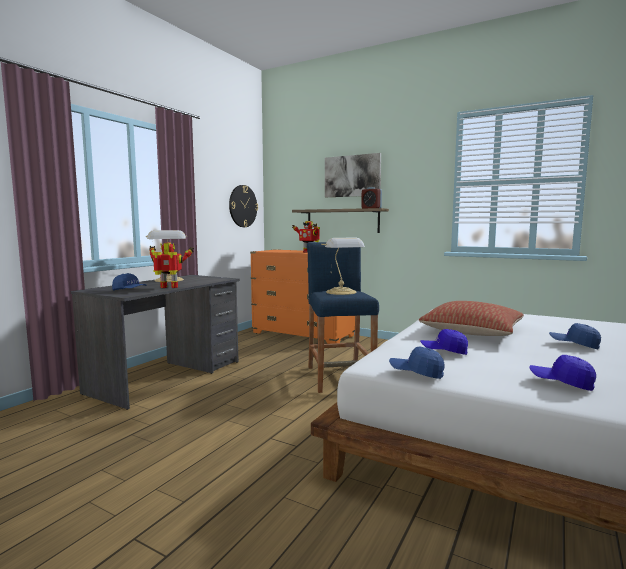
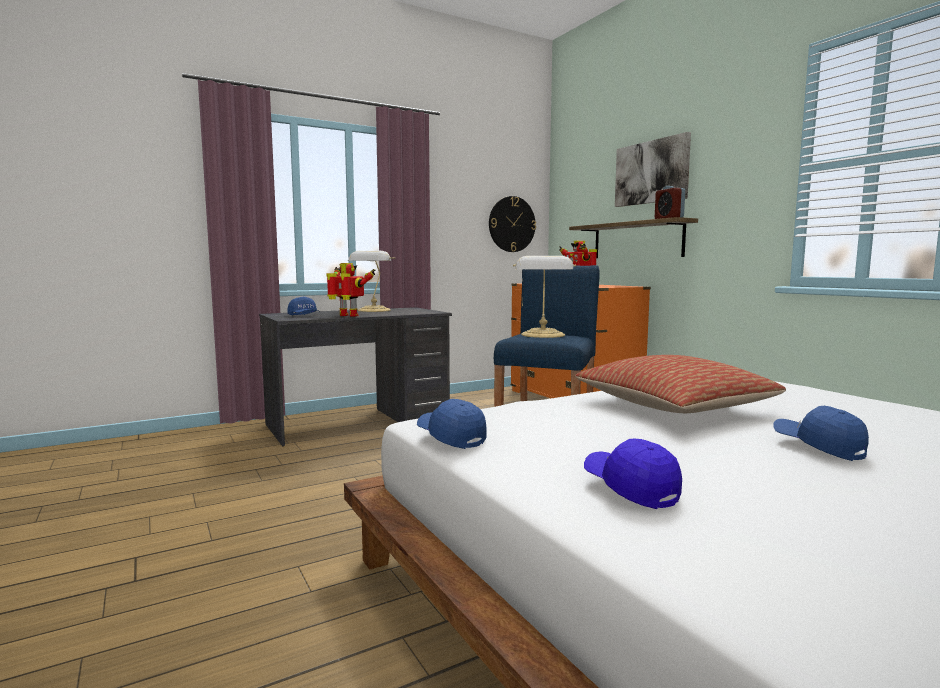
camera: 30 degrees right, 0 degrees up
(444, 351) = (559, 422): blue cap -> none

